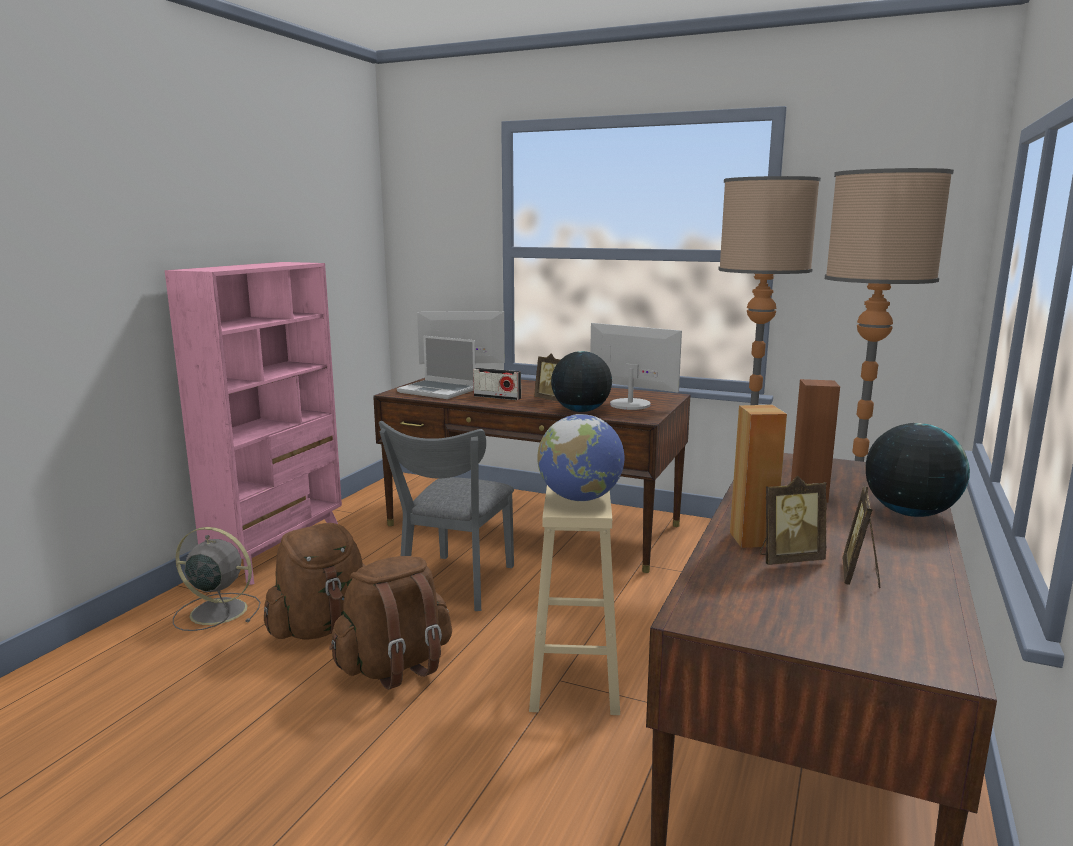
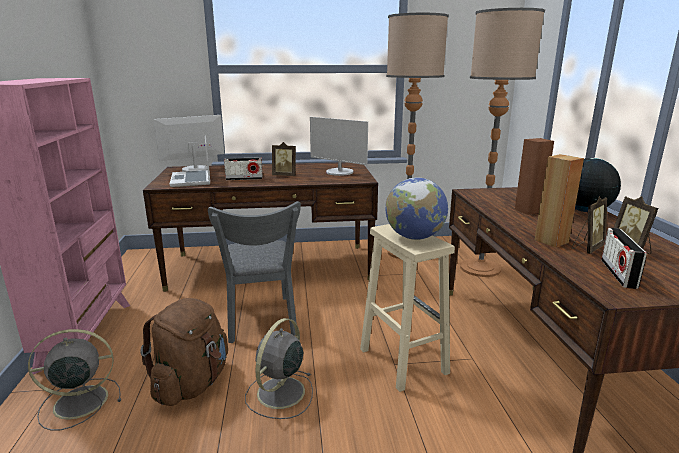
camera: 30 degrees left, 5 degrees up
(395, 666) = (279, 394): brown backpack -> grey fan
(438, 391) = (192, 180): laptop -> laptop turned 75 degrees clockwise
(580, 411) = (317, 180): globe -> none
(630, 404) = (339, 172): monitor -> monitor turned 150 degrees counterclockwise
(761, 597) = (618, 273): none -> radio

